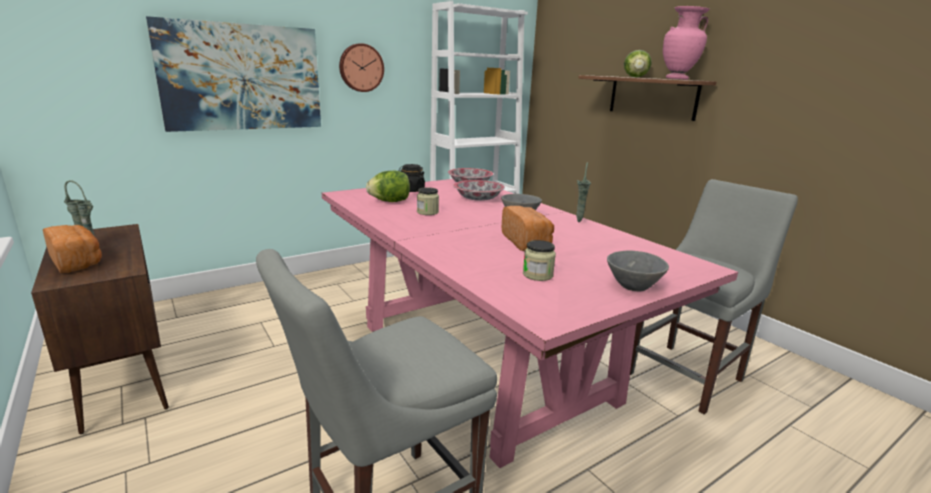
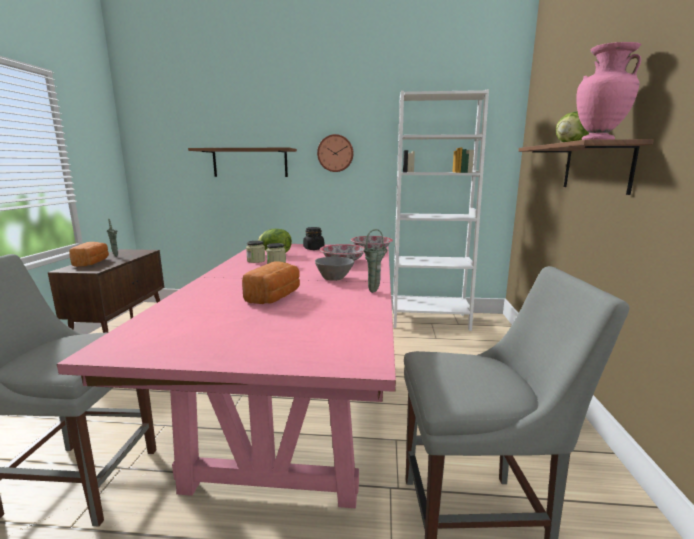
camera: 40 degrees right, 5 degrees down
(242, 77) = (250, 163): picture -> shelf
(537, 275) = (202, 321): jar -> jar (256, 260)
(631, 286) = (238, 352): grey bowl -> none

